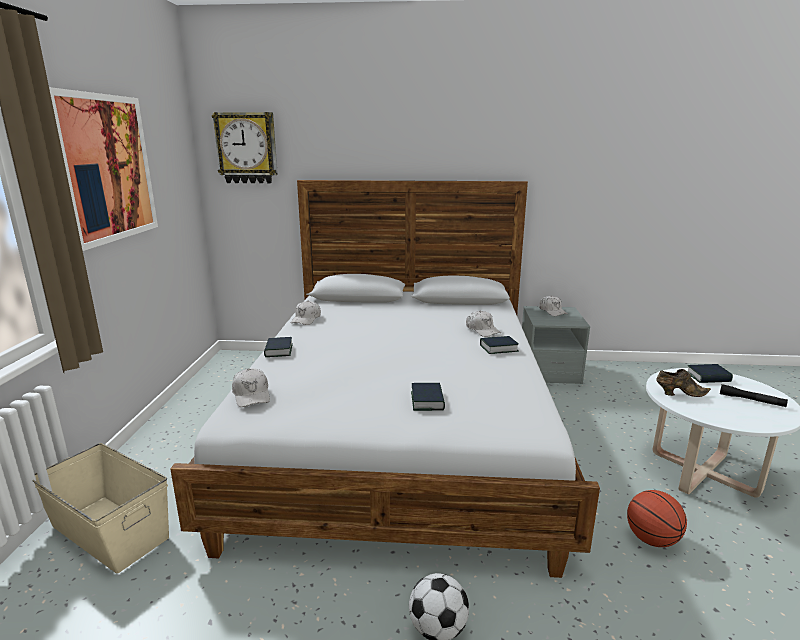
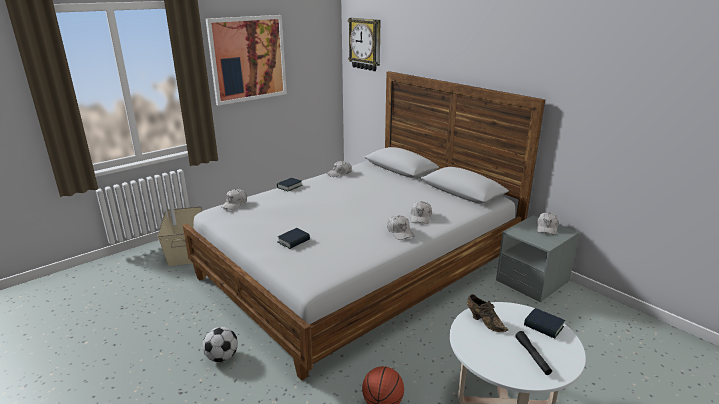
camera: 45 degrees right, 5 degrees up
(498, 348) = (400, 232): book -> white cap

